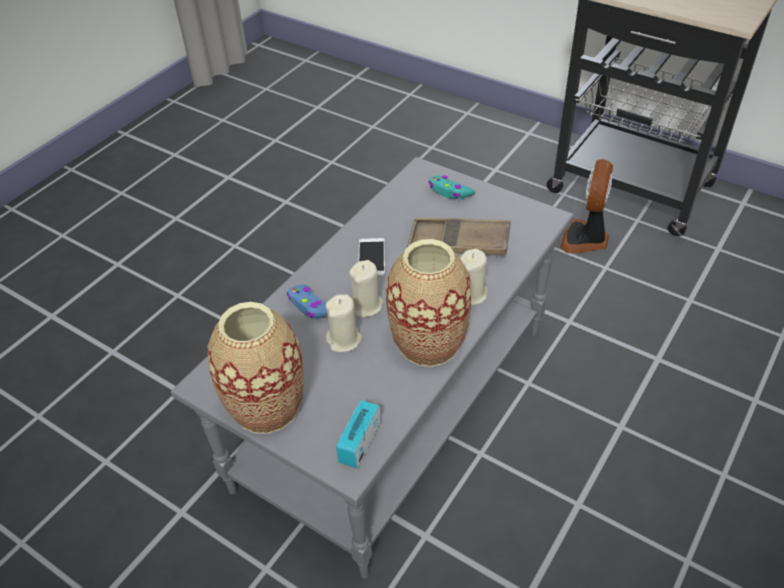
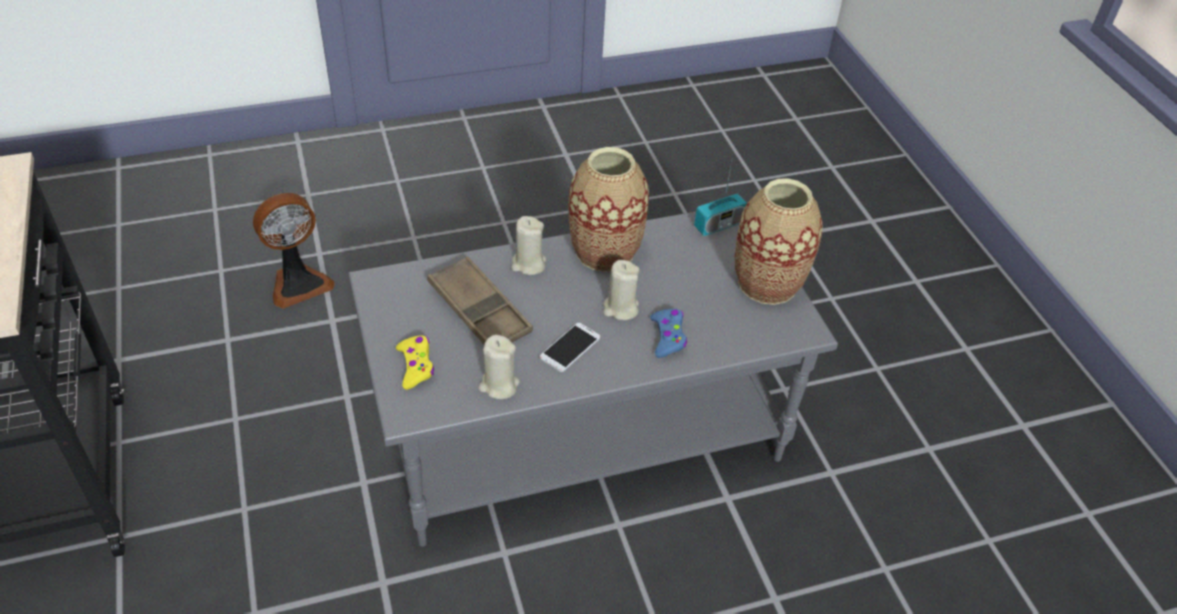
camera: 145 degrees left, 0 degrees up
(344, 340) = (665, 293): beige candle -> beige candle (498, 385)
(450, 192) = (416, 366): turquoise game controller -> yellow game controller
(585, 239) = (198, 462): fan -> fan (298, 283)

